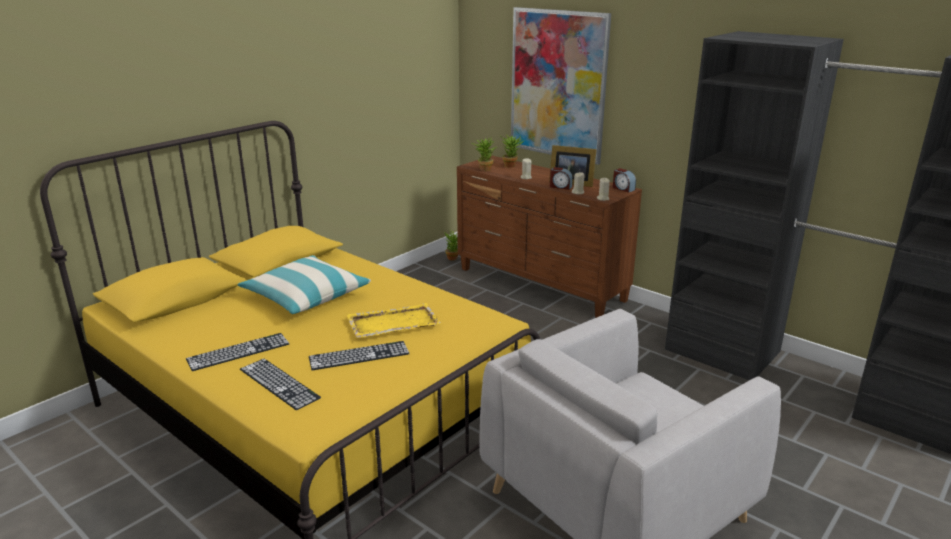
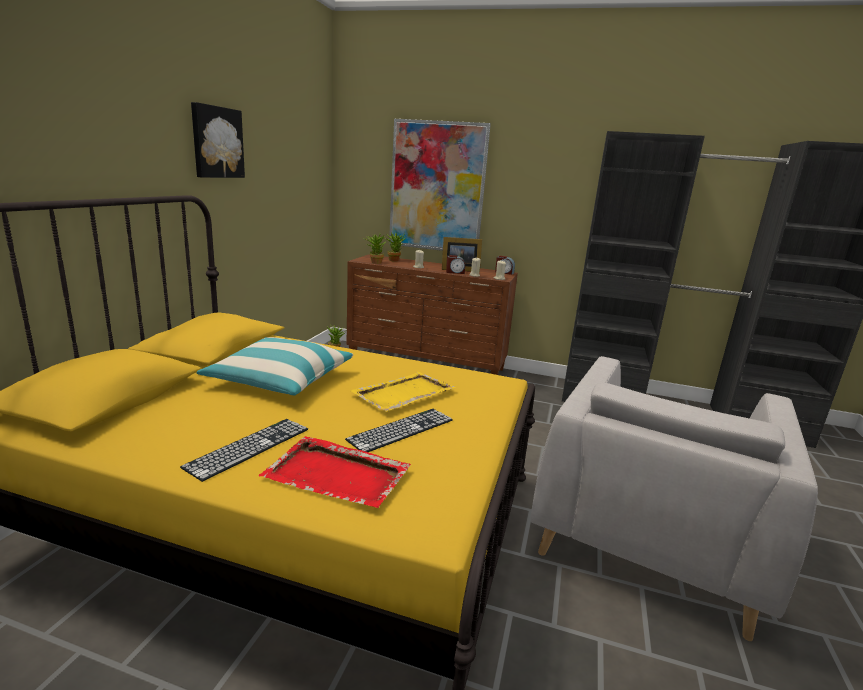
camera: 25 degrees left, 5 degrees down
(279, 383) = (338, 475): keyboard -> red tray
(303, 65) = (216, 142): none -> picture

